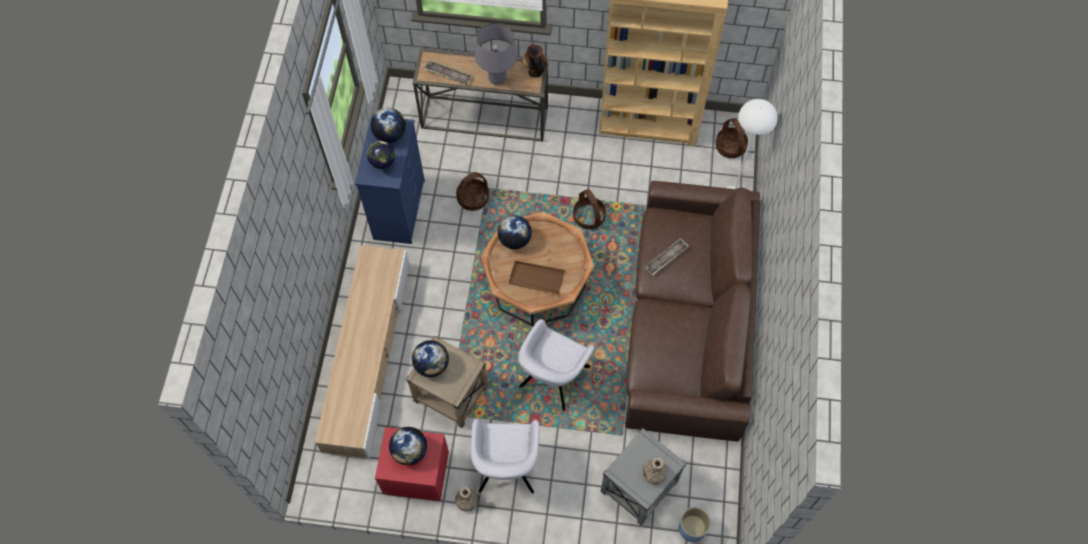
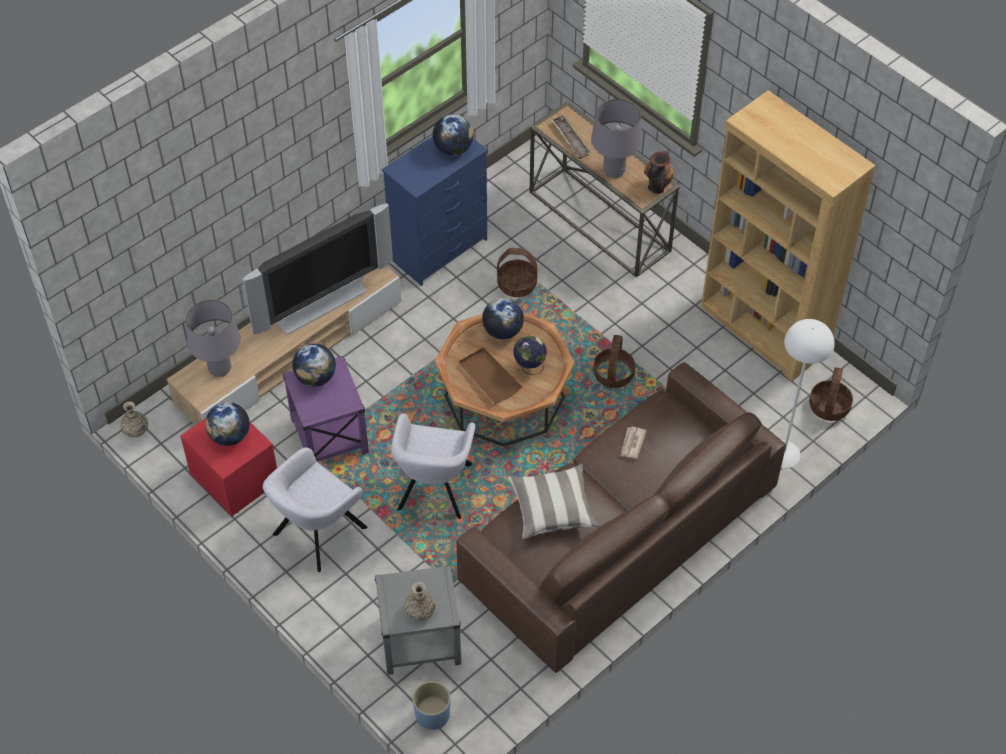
camera: 40 degrees right, 10 degrees down
(345, 406) = (220, 368): none -> grey table lamp
(371, 308) = (320, 304): none -> television
(383, 166) = (421, 171): globe -> globe (529, 367)
(450, 393) = (329, 435): beige side table -> purple side table
(467, 501) = (254, 534): vase -> vase (135, 429)
(553, 379) = (434, 490): grey armchair -> grey armchair turned 60 degrees counterclockwise
(660, 339) = (552, 509): none -> pillow
(666, 258) = (632, 443): tray -> newspaper

